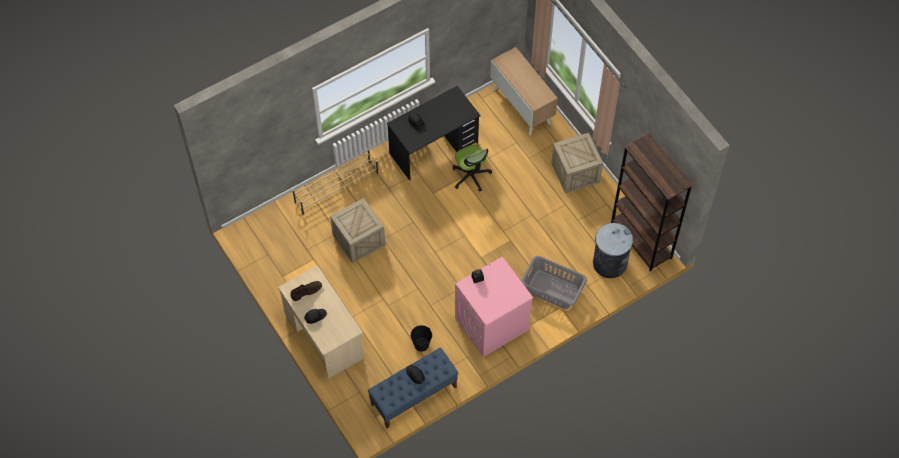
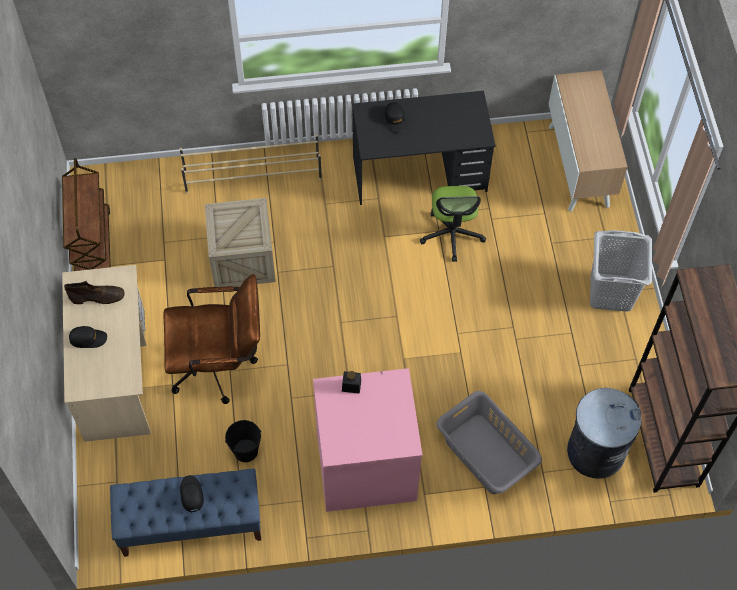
camera: 25 degrees right, 0 degrees up
(266, 269) = (92, 246): none -> brown cart
(380, 305) = (219, 365): none -> brown office chair
(575, 172) = (610, 292): crate -> grey laundry basket

